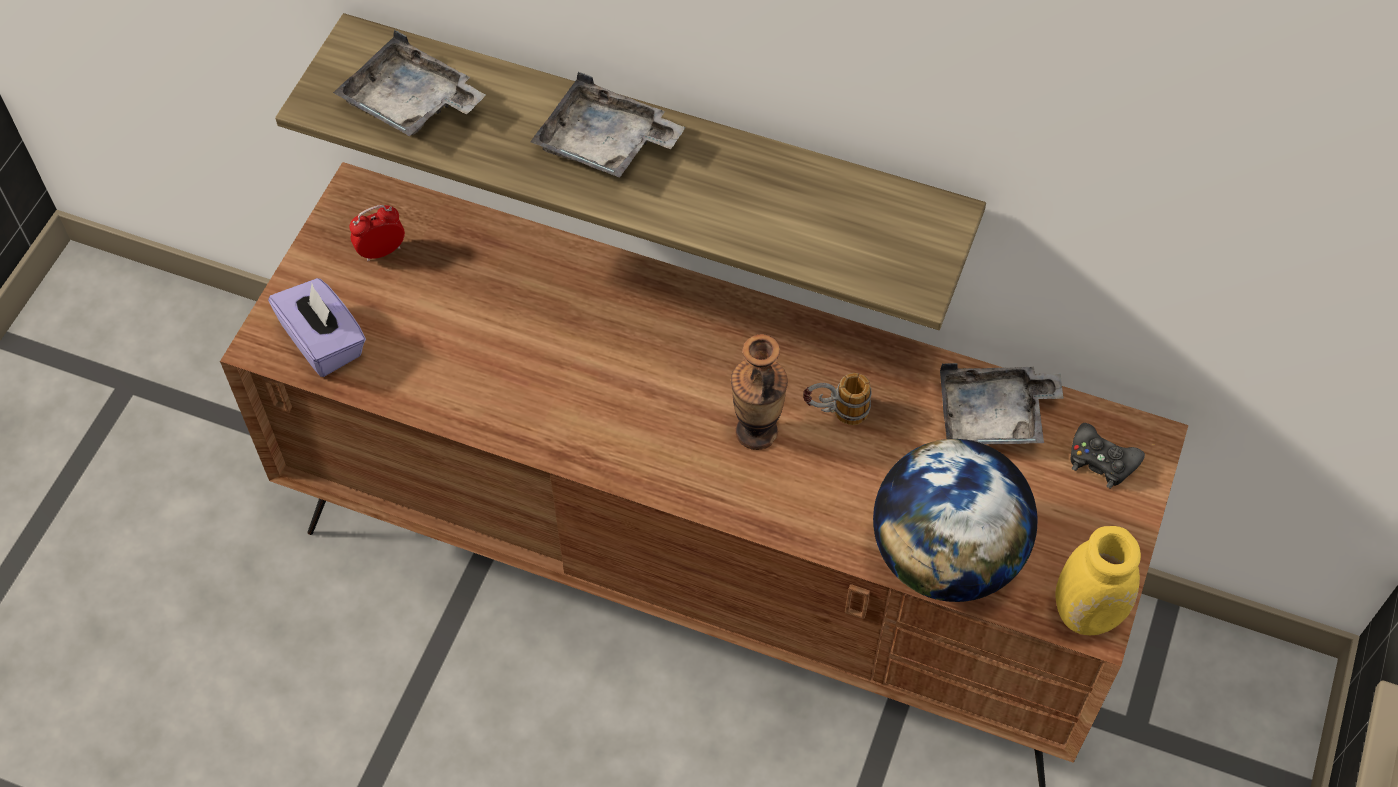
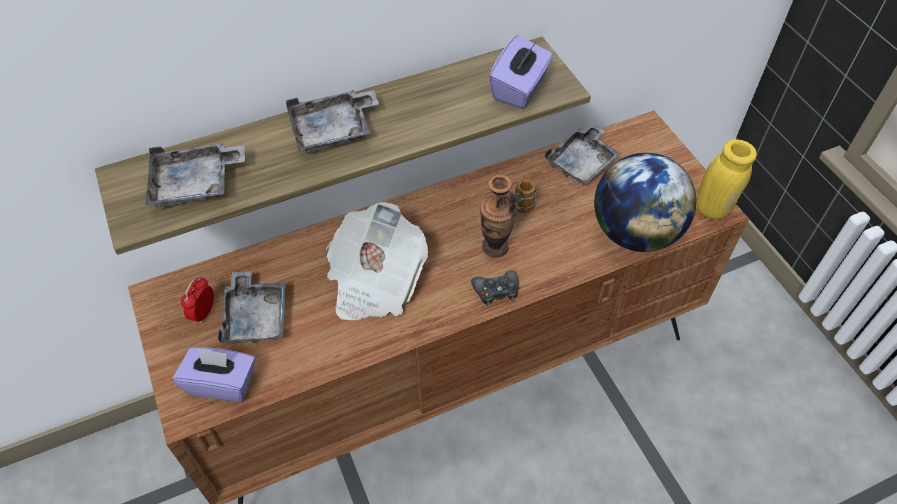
camera: 45 degrees left, 5 degrees down
(424, 298) = (256, 316): none -> grey tray
(581, 360) = (374, 281): none -> newspaper
(866, 249) = (519, 89): none -> purple tissue box
(1101, 461) = (642, 147): black game controller -> black game controller (496, 291)

